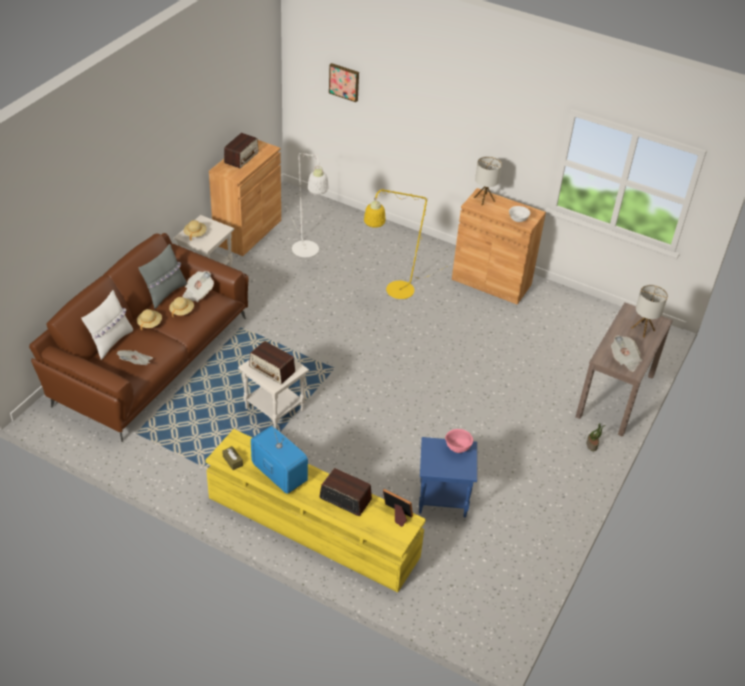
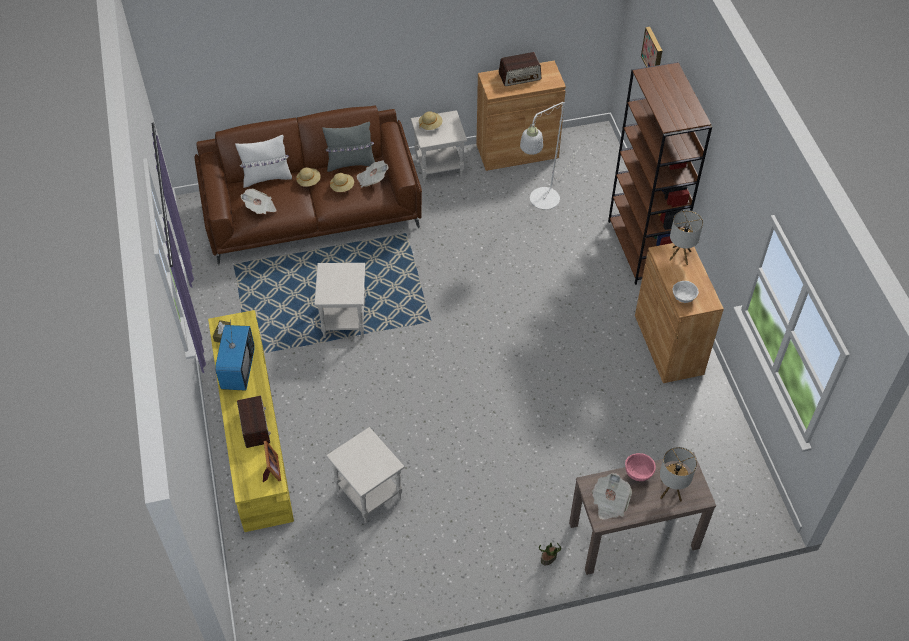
camera: 50 degrees right, 10 degrees up
(272, 369) = (336, 284): radio -> none
(394, 293) = (566, 291): yellow floor lamp -> none
(404, 240) = (642, 249): none -> brown bookcase
(442, 499) = (367, 494): blue side table -> white side table
(457, 449) = (381, 459): pink bowl -> pink bowl (638, 474)

